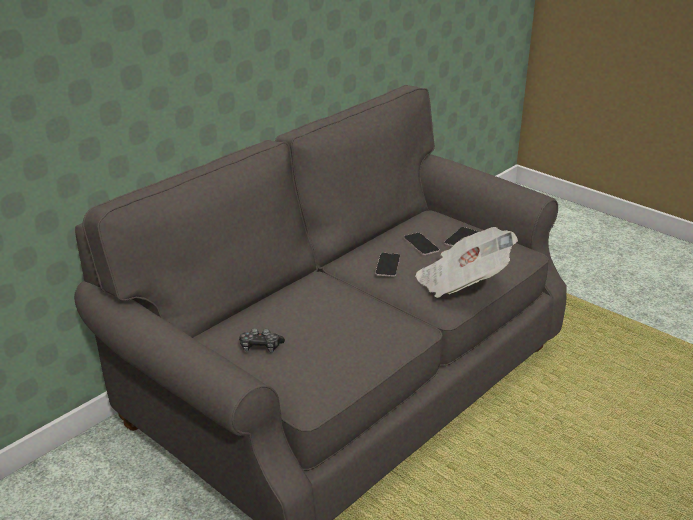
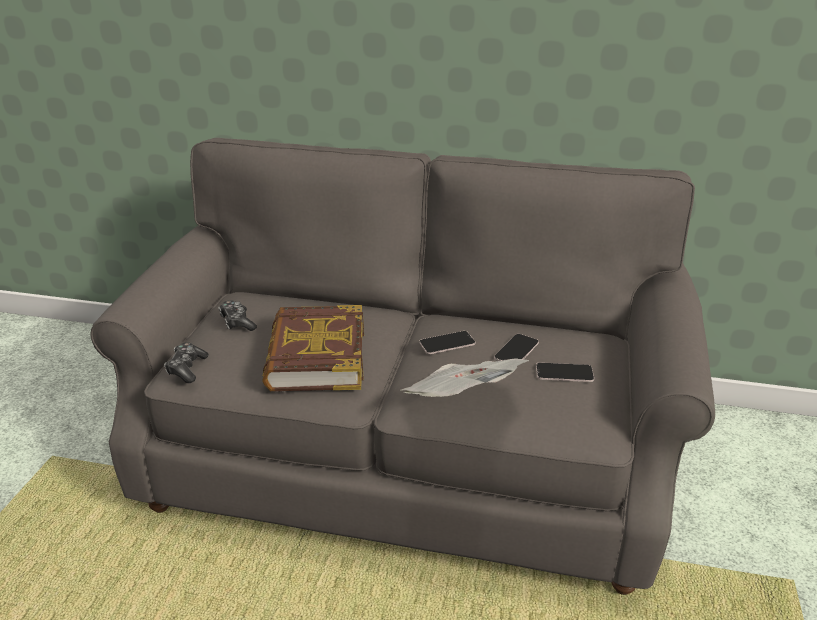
camera: 60 degrees right, 0 degrees up
(310, 390) = (187, 369): none -> game controller
(353, 323) = (315, 356): none -> book

